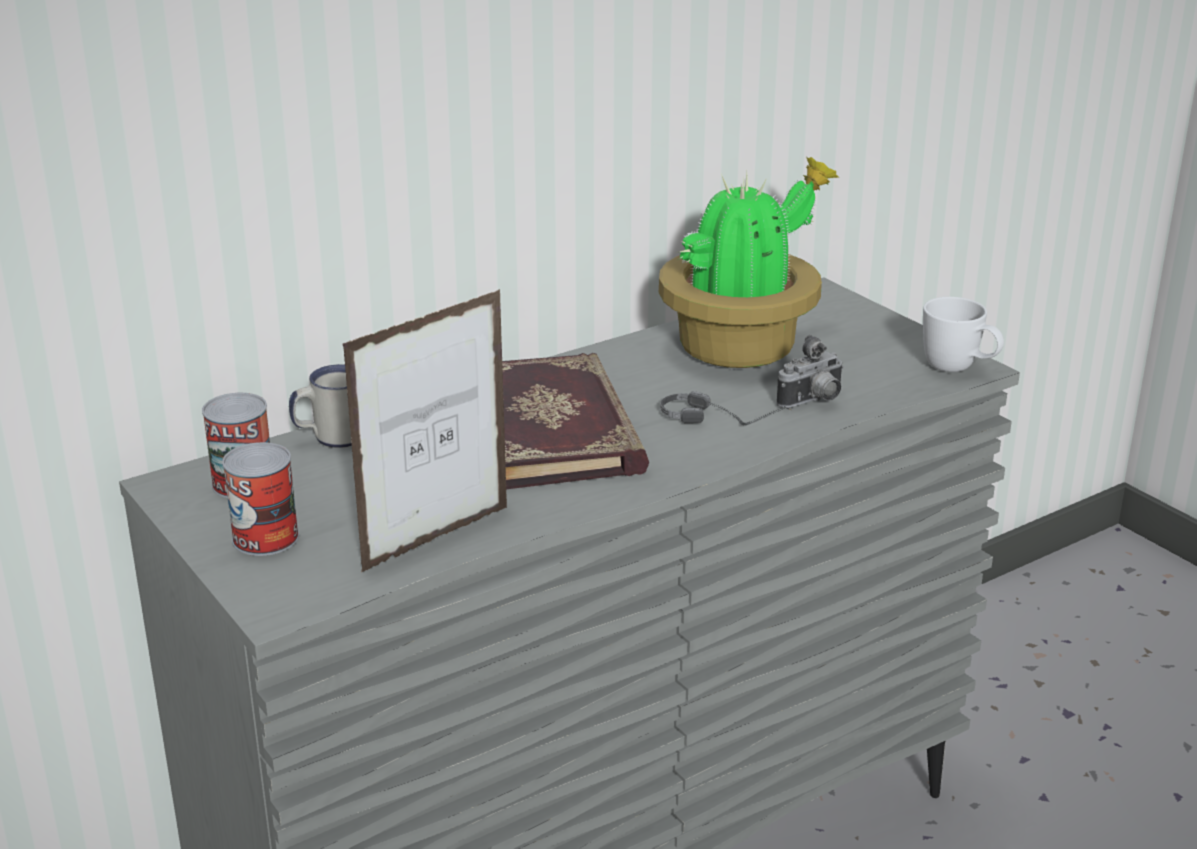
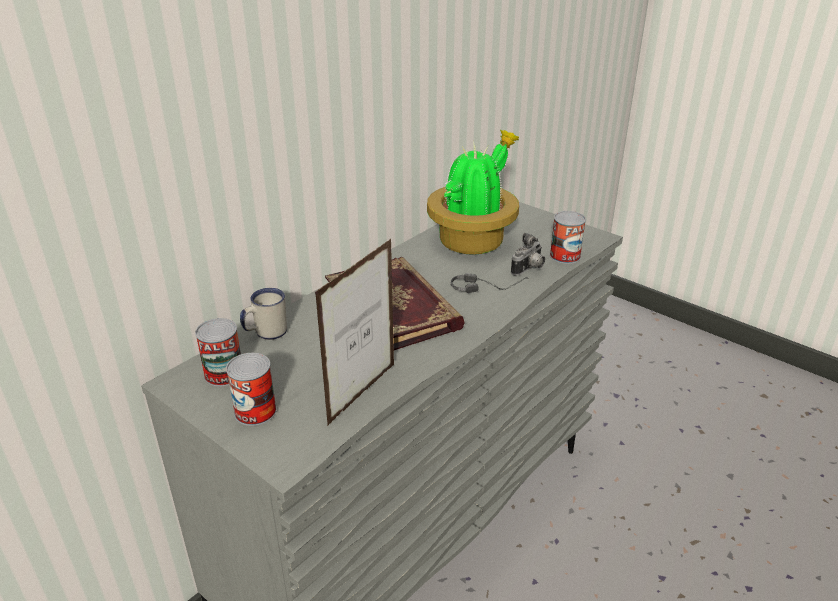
camera: 15 degrees left, 5 degrees up
(891, 389) = (565, 256): none -> can
(959, 369) = (592, 239): white mug -> none

